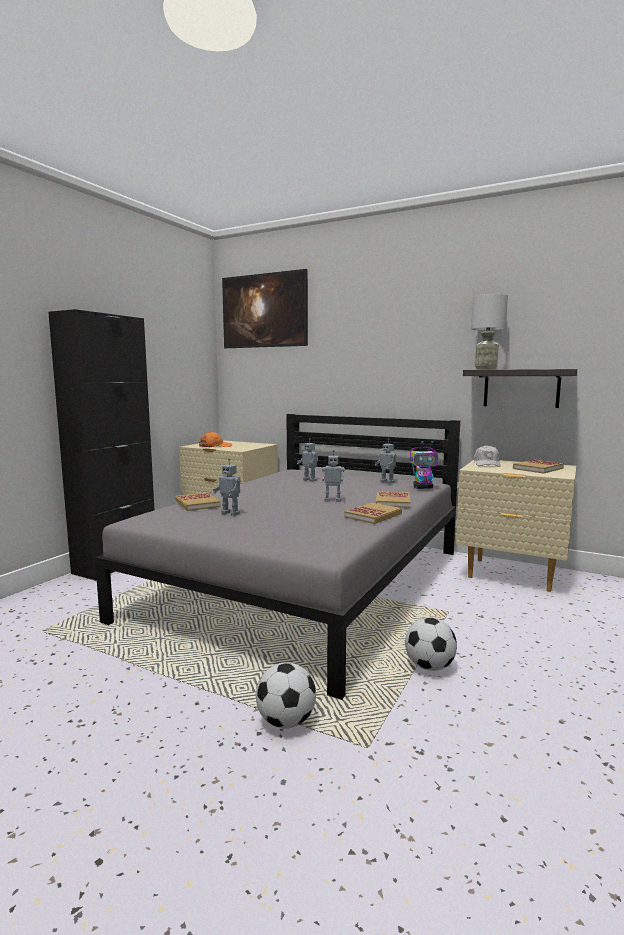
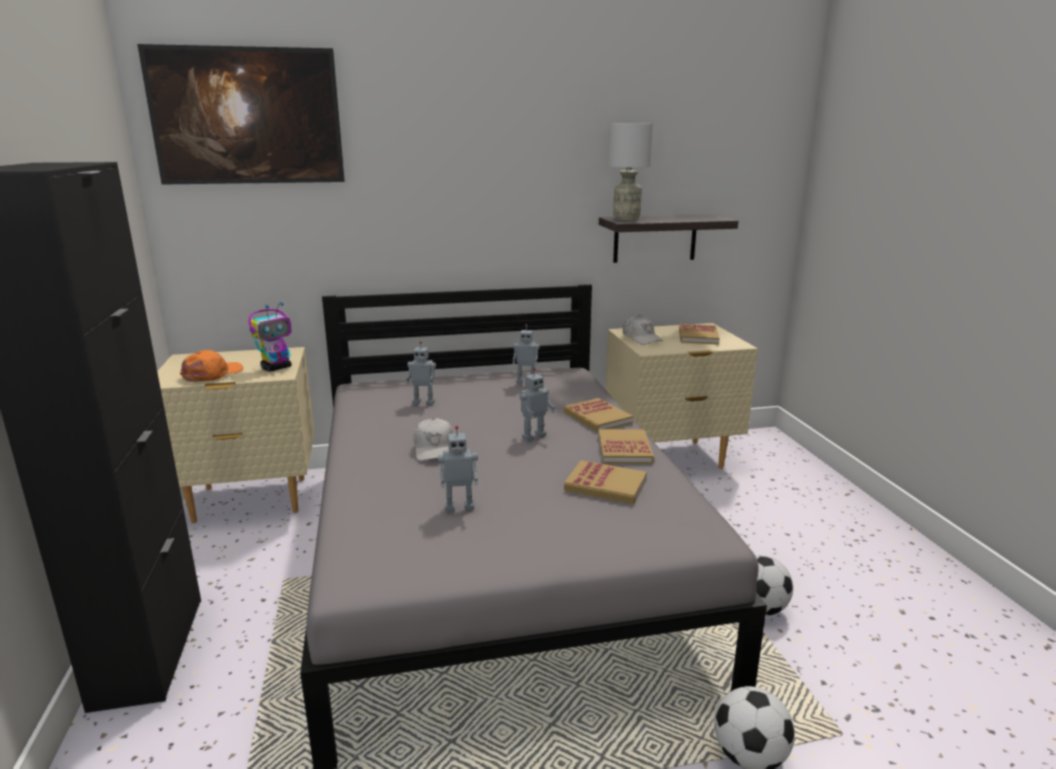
camera: 40 degrees left, 10 degrees up
(197, 504) = (373, 505): book -> book (605, 485)
(270, 494) = (434, 449): none -> white cap
(423, 487) = (583, 382): toy robot -> toy robot (277, 368)

